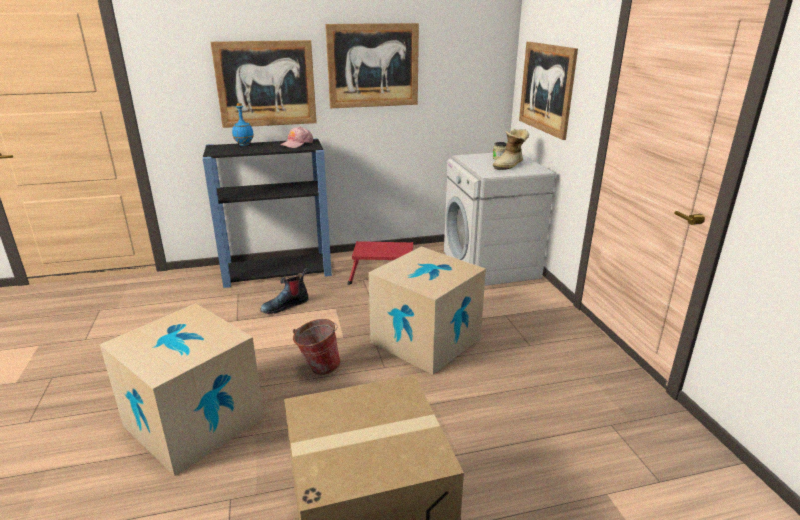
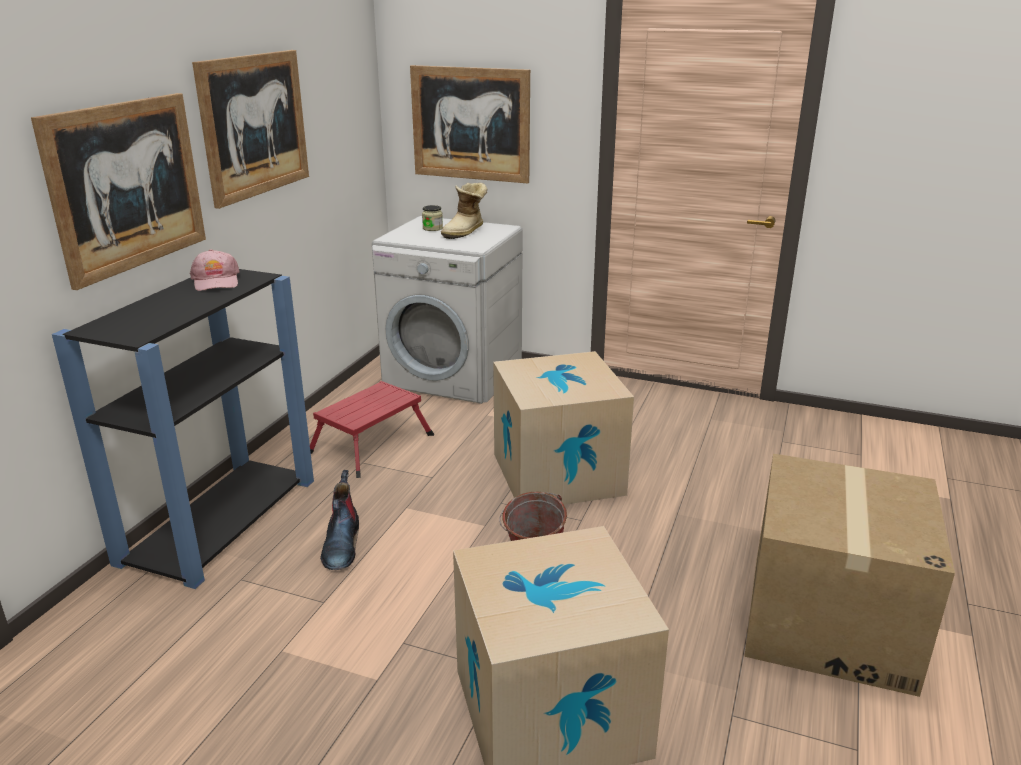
camera: 55 degrees left, 0 degrees up
(244, 145) = (137, 310): blue bottle -> none
(510, 165) = (465, 232): boot -> boot turned 45 degrees clockwise

